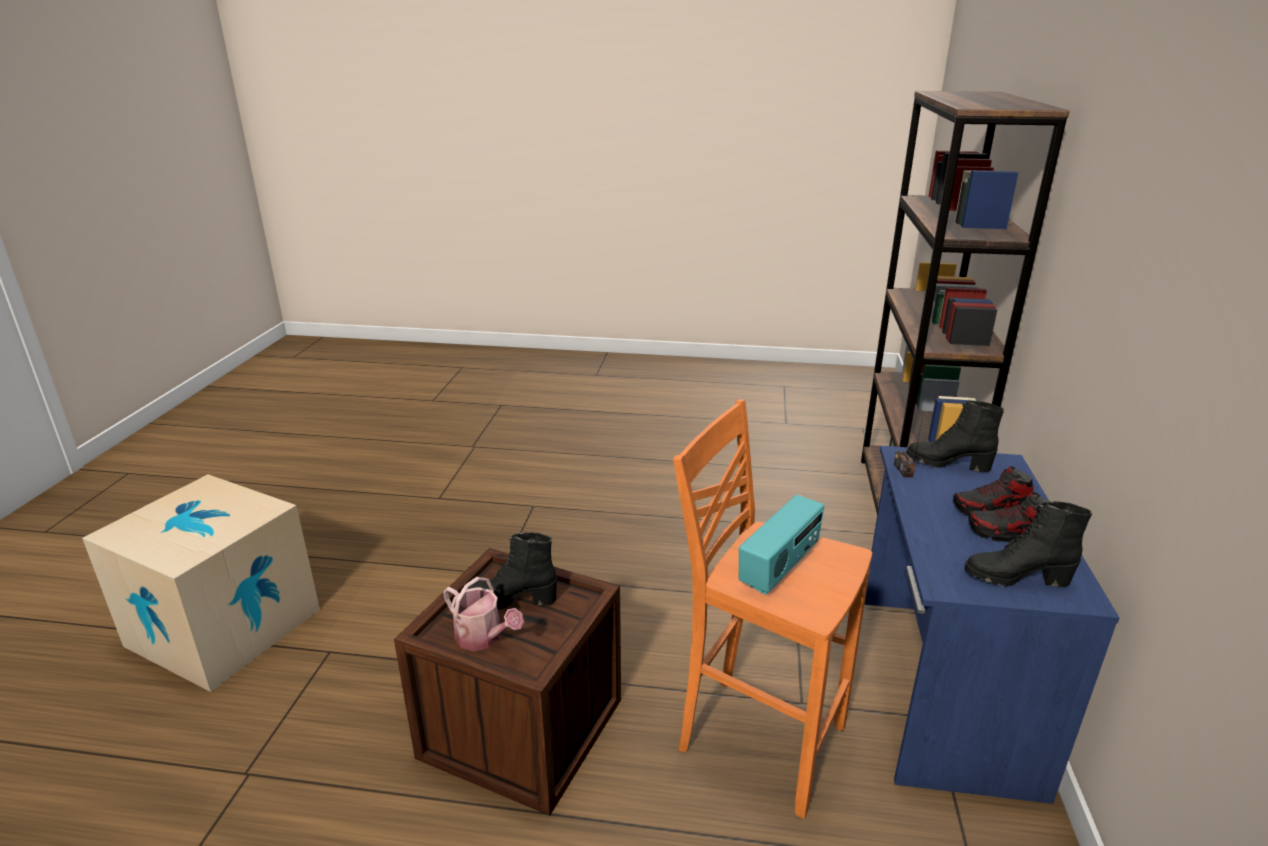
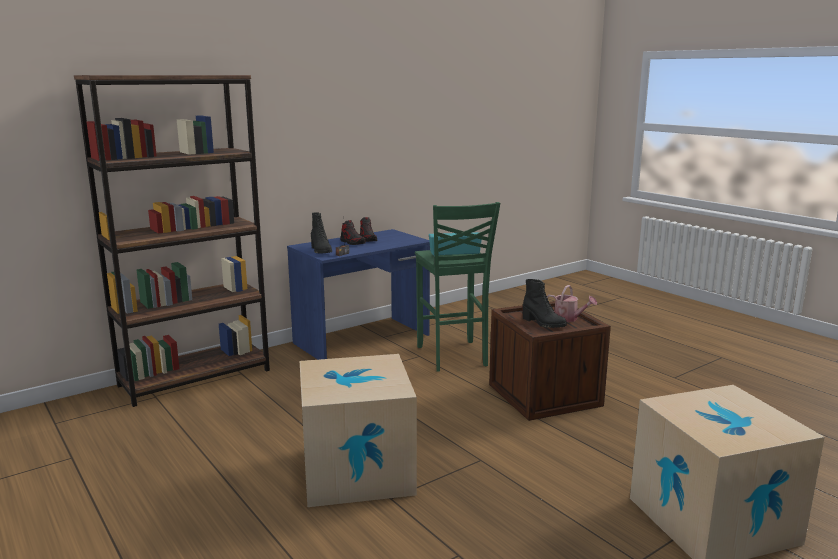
camera: 135 degrees left, 10 degrees down
(483, 638) = (569, 319): watering can -> watering can turned 135 degrees clockwise
(589, 509) = (357, 471): none -> cardboard box
(757, 738) = (453, 357): orange stool -> green stool
(1016, 577) = (395, 236): black boot -> none

